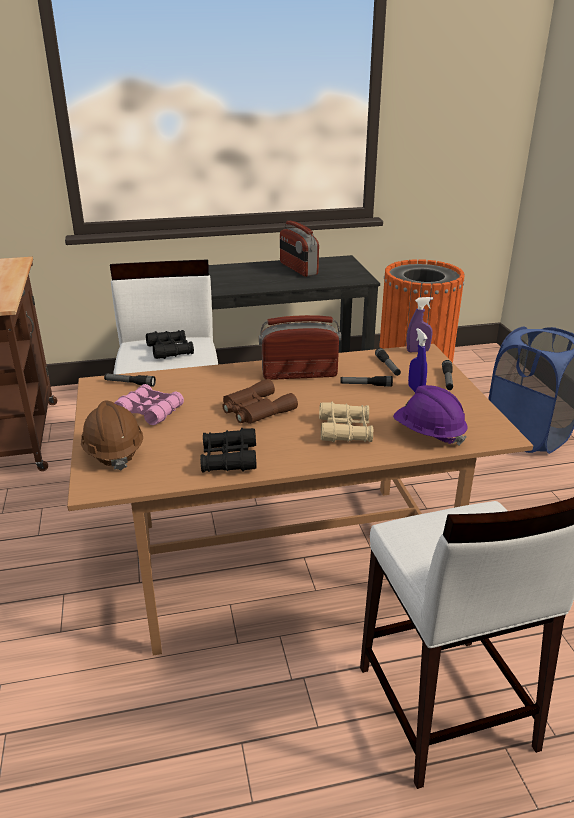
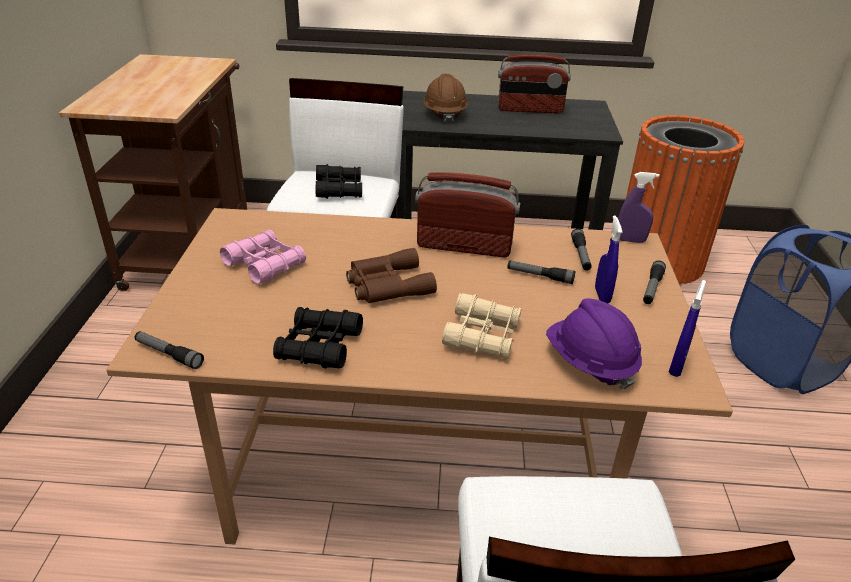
camera: 15 degrees right, 5 degrees up
(113, 452) = (195, 309): brown hard hat -> brown hard hat (444, 114)
(130, 383) = (263, 224): flashlight -> flashlight (169, 354)
(298, 269) = (530, 110): radio -> radio turned 75 degrees counterclockwise
(486, 425) = (676, 366): none -> blue spray bottle

